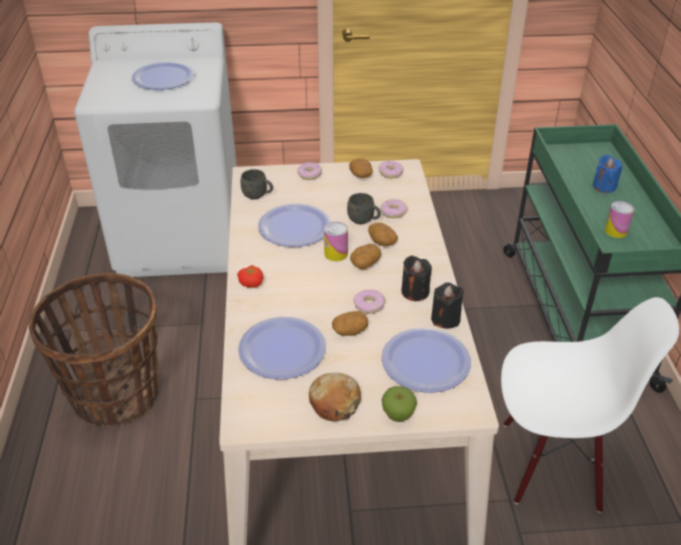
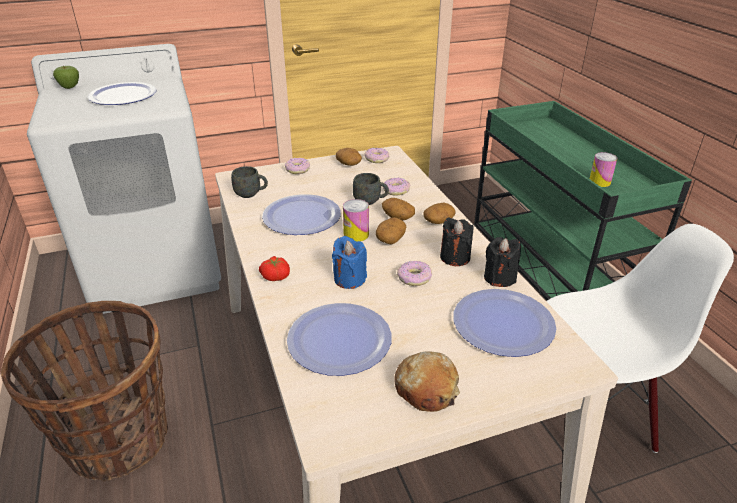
camera: 15 degrees left, 5 degrees down
(350, 331) = (406, 307): potato -> potato (438, 221)
(398, 415) = (505, 388): apple -> apple (70, 87)
(604, 186) = (567, 149): blue candle -> blue candle (349, 279)

